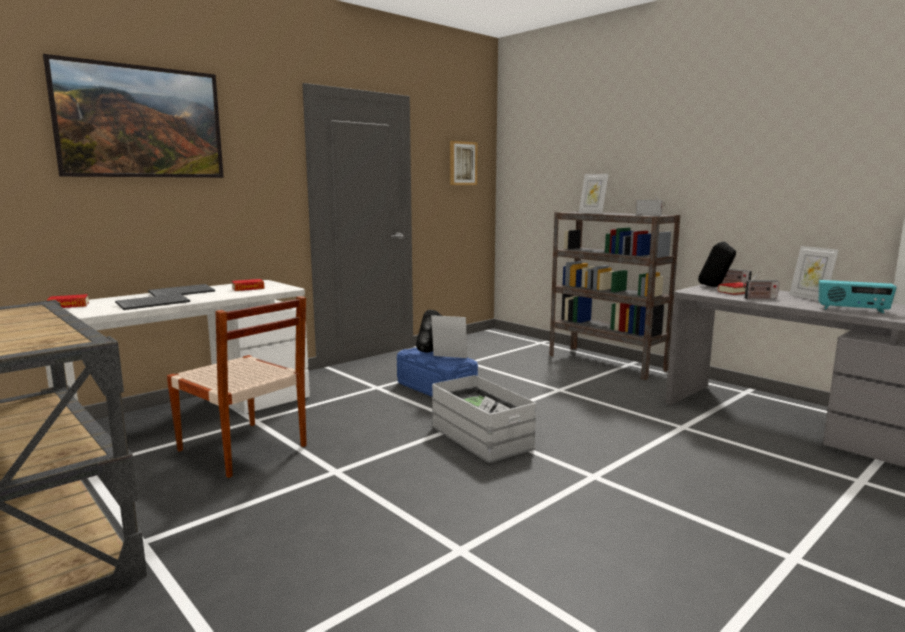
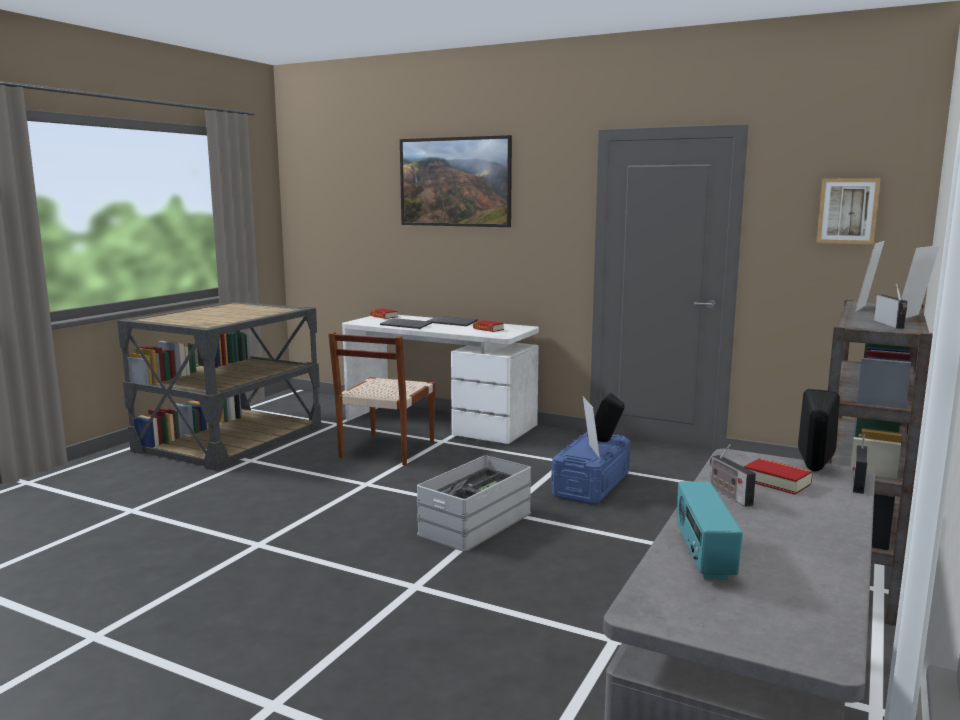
camera: 70 degrees right, 0 degrees up
(809, 298) = (802, 532): picture frame -> picture frame (913, 318)

